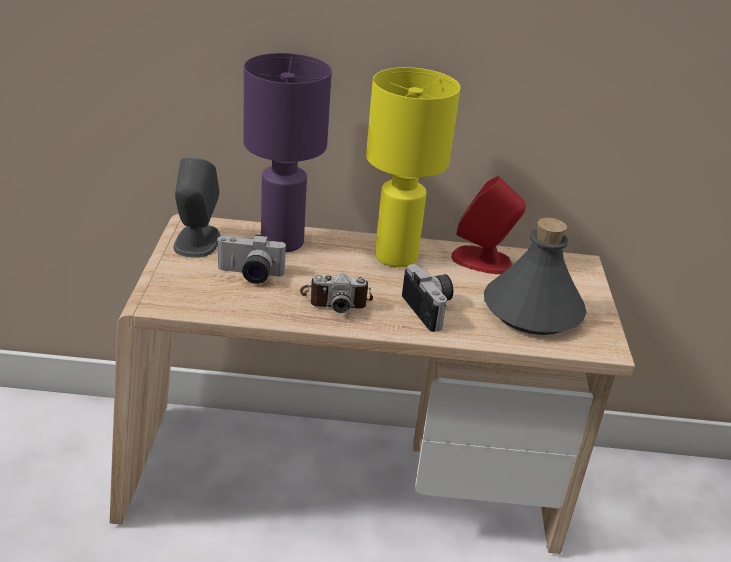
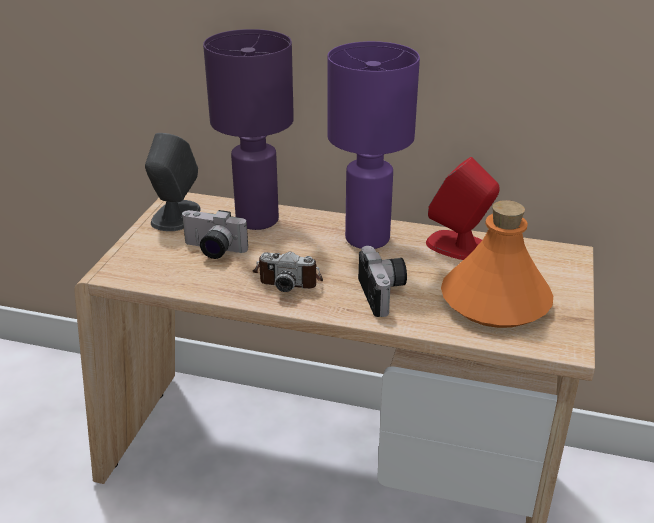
camera: 15 degrees right, 0 degrees up
(397, 257) = (368, 239): yellow table lamp -> purple table lamp
(533, 311) = (496, 302): grey bottle -> orange bottle

